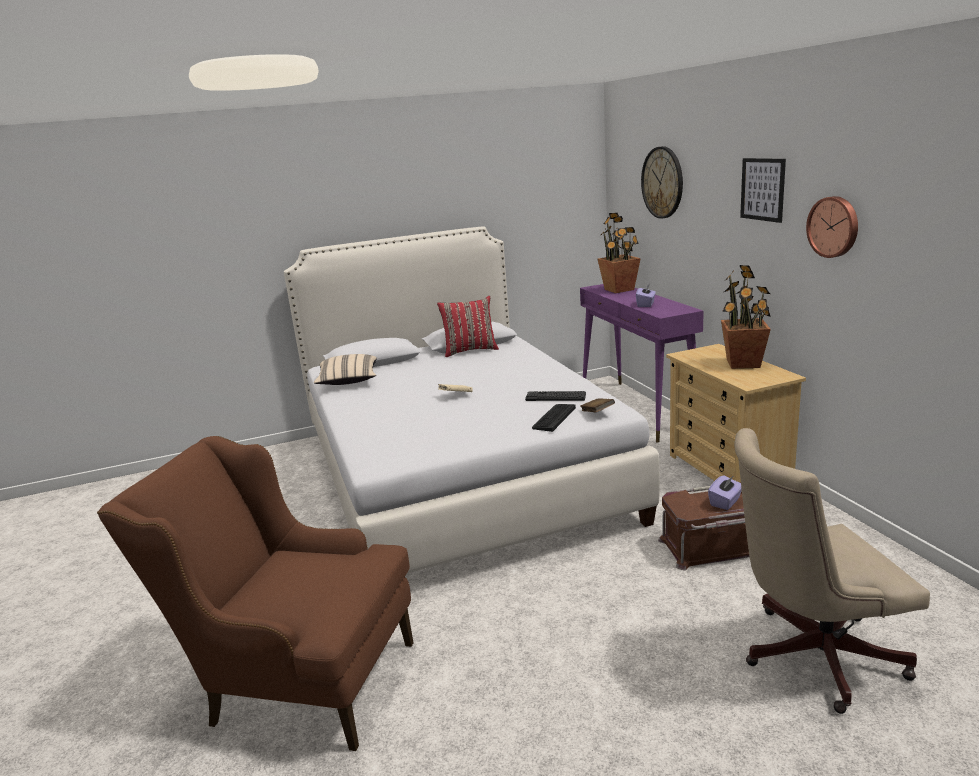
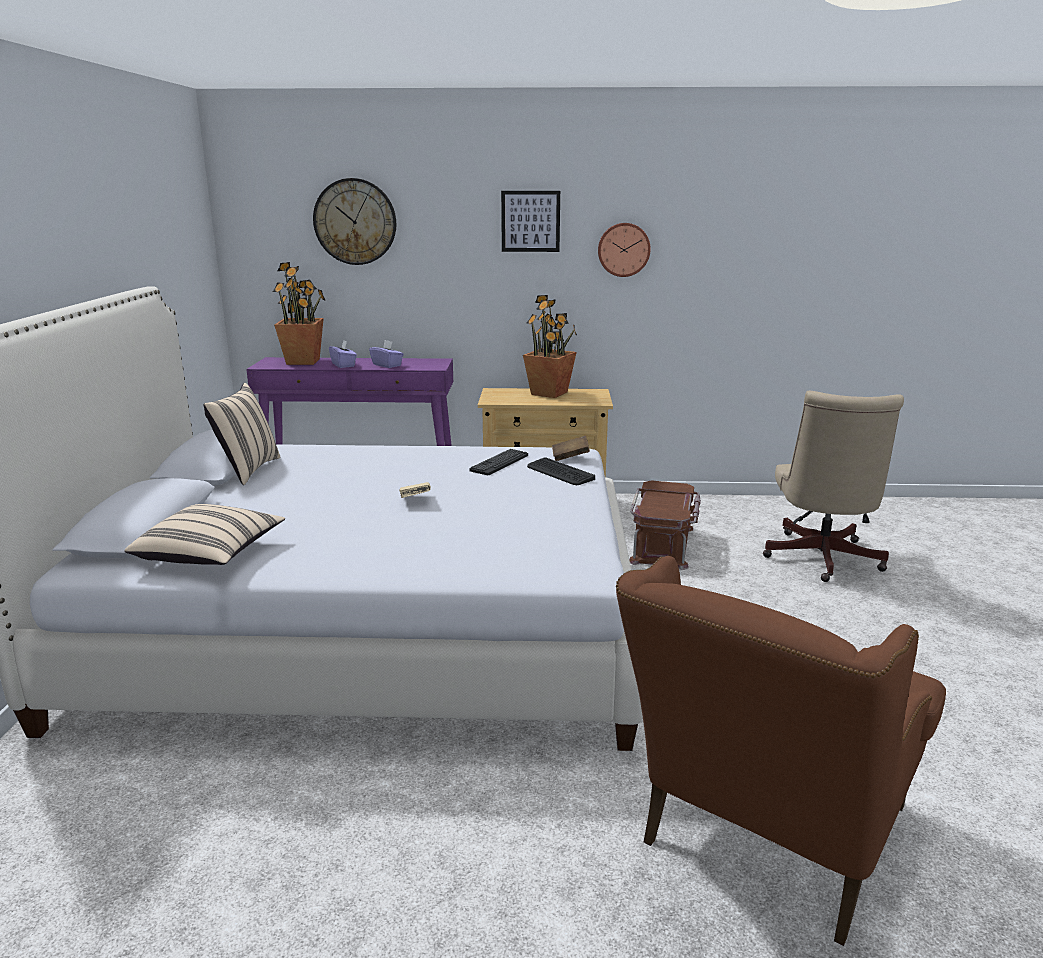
camera: 70 degrees left, 0 degrees up
(470, 350) = (247, 470): red pillow -> beige pillow
(725, 502) = (670, 499): purple tissue box -> purple tissue box (343, 365)

